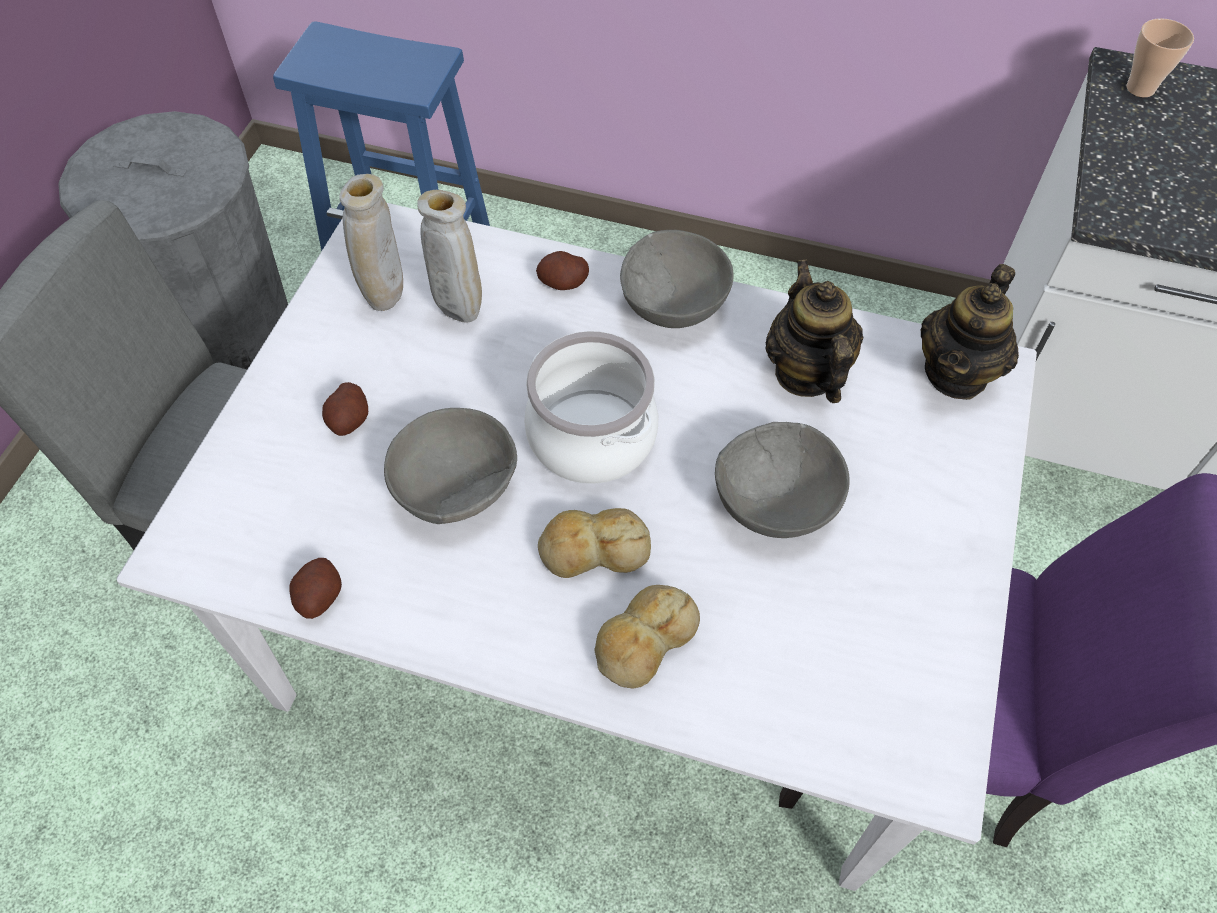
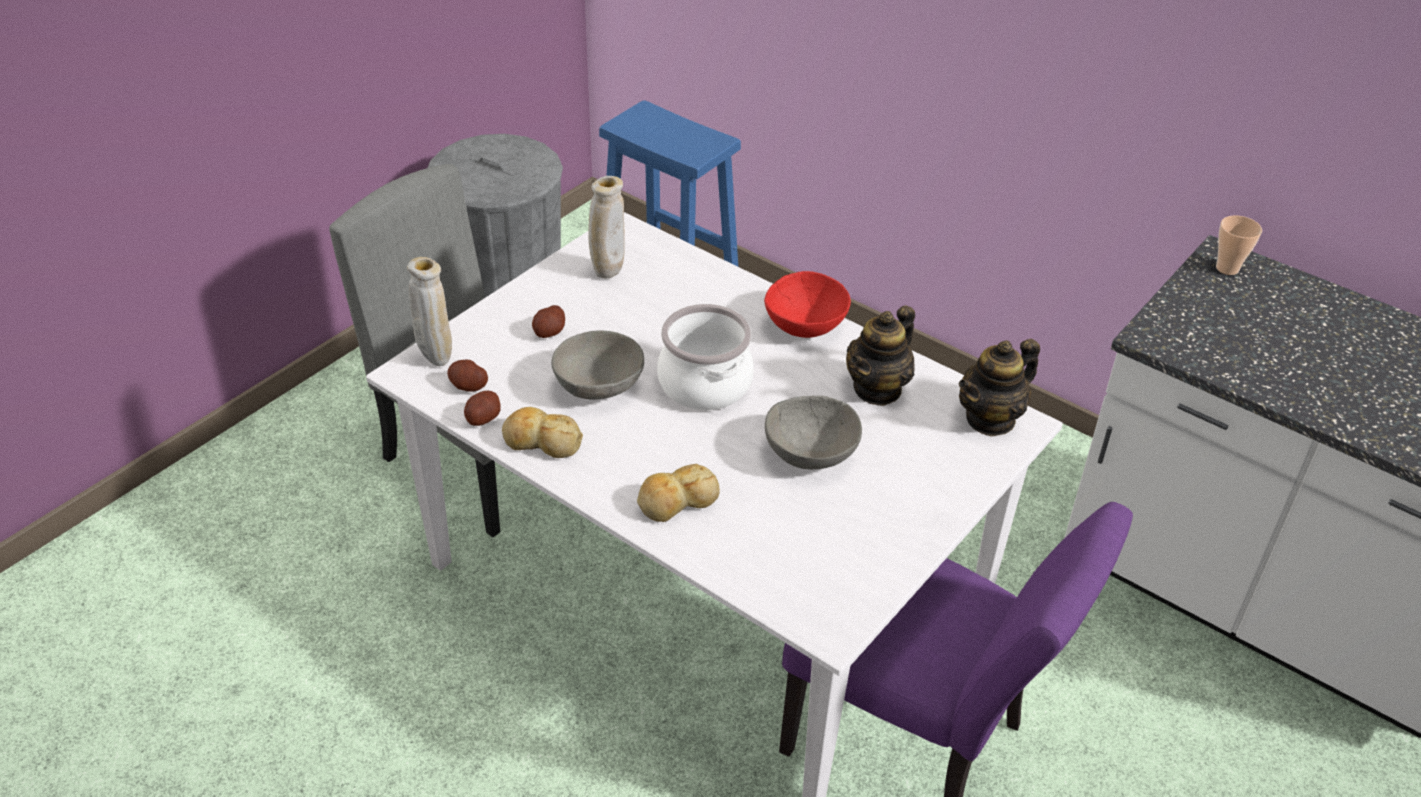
camera: 20 degrees right, 15 degrees down
(460, 314) = (653, 293): beige vase -> beige vase (436, 359)
(563, 282) = (734, 294): potato -> potato (468, 386)
(594, 550) = (671, 445): bread -> bread (542, 441)
(673, 306) = (804, 327): grey bowl -> red bowl
(806, 372) = (877, 389): teapot -> teapot turned 150 degrees counterclockwise

